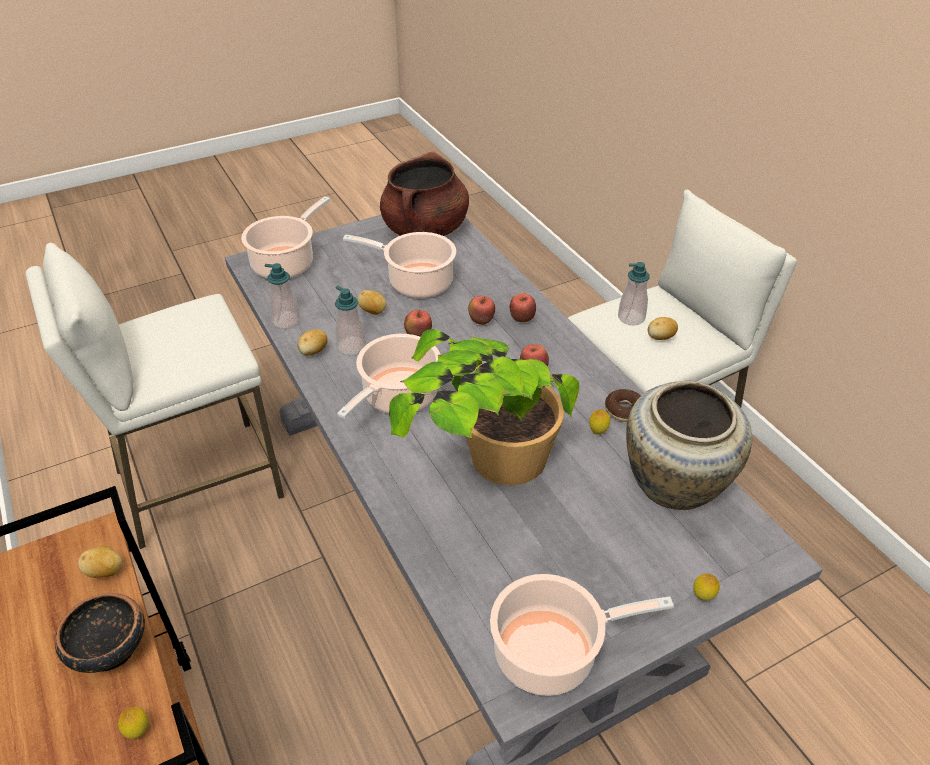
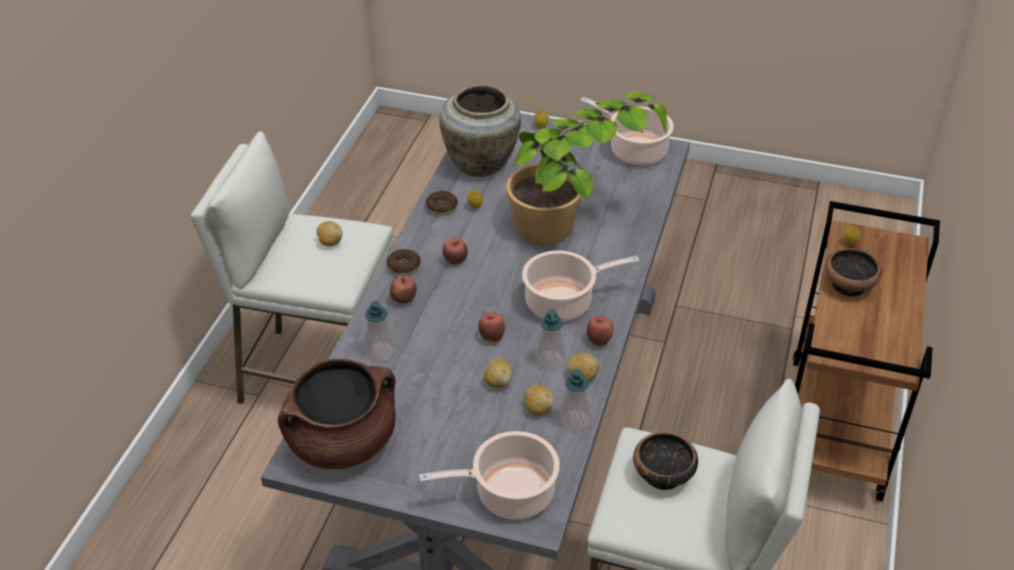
camera: 135 degrees left, 0 degrees up
(105, 571) = (833, 326): potato -> potato (538, 408)
(192, 343) = (663, 475): none -> bowl
(416, 282) = (429, 387): cooking pot -> none
(481, 321) = (433, 318): apple -> apple (599, 341)
(564, 341) = (404, 266): none -> donut
(631, 318) = (320, 267): soap dispenser -> soap dispenser (380, 353)

